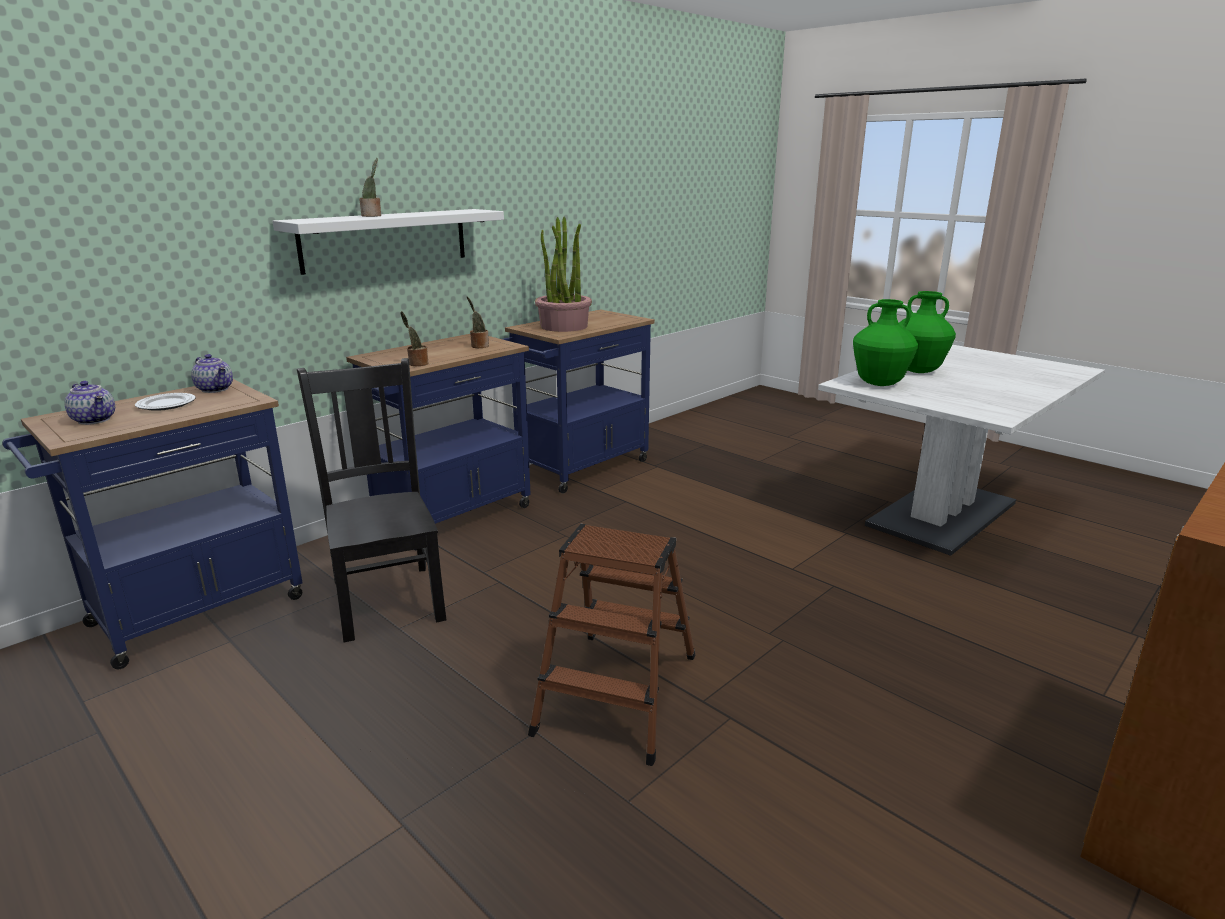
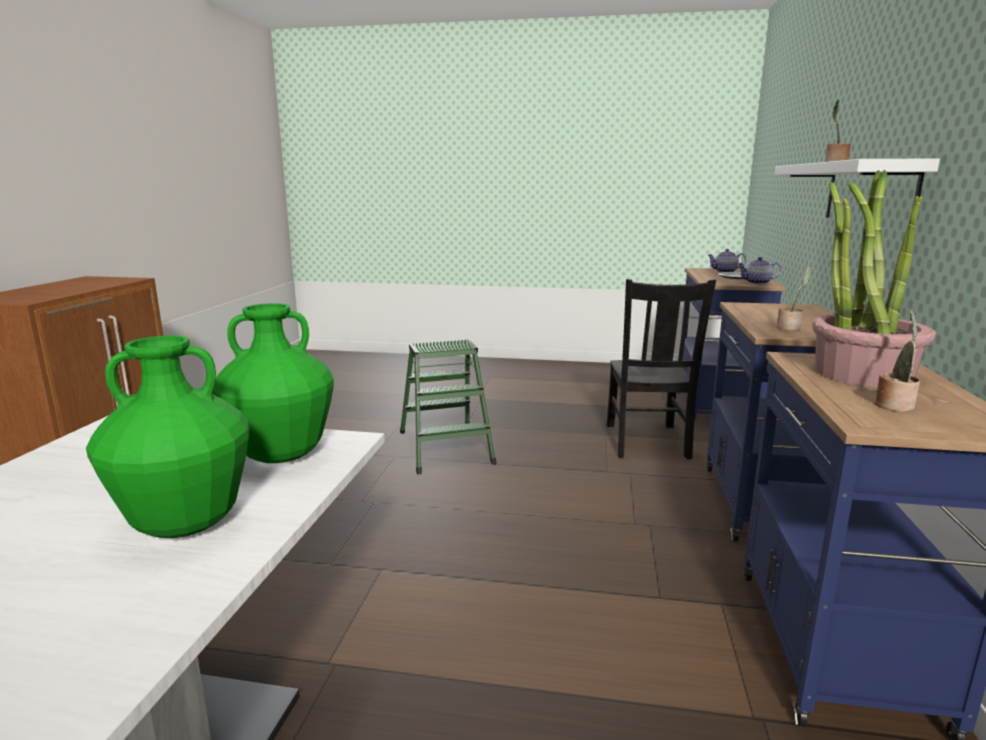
camera: 145 degrees right, 5 degrees down
(388, 598) = (647, 442): black chair -> black chair turned 60 degrees clockwise
(417, 364) = (745, 308): potted plant -> potted plant (894, 405)
(617, 692) = (445, 446): brown step ladder -> green step ladder

